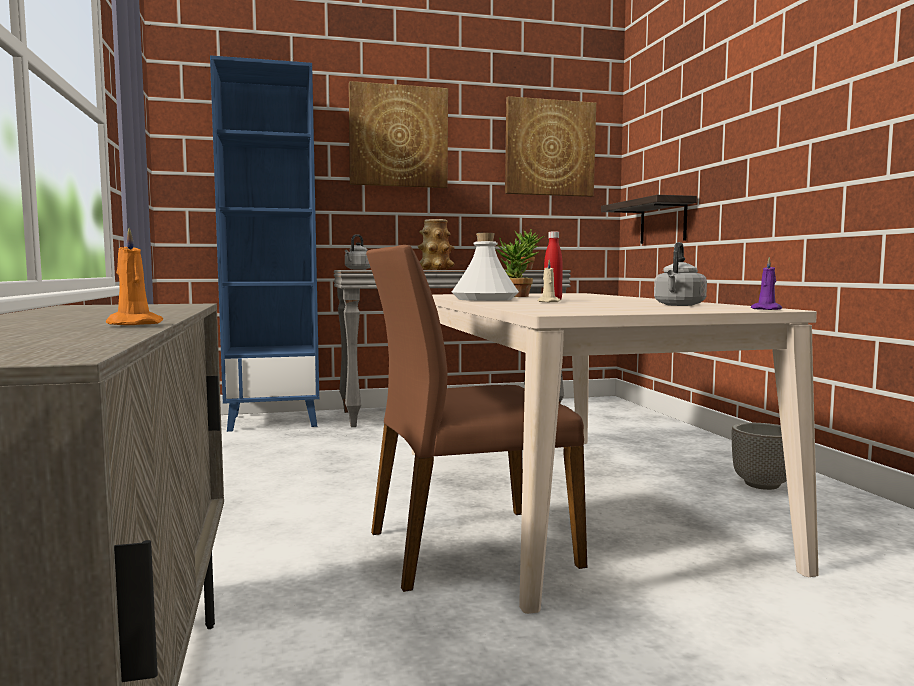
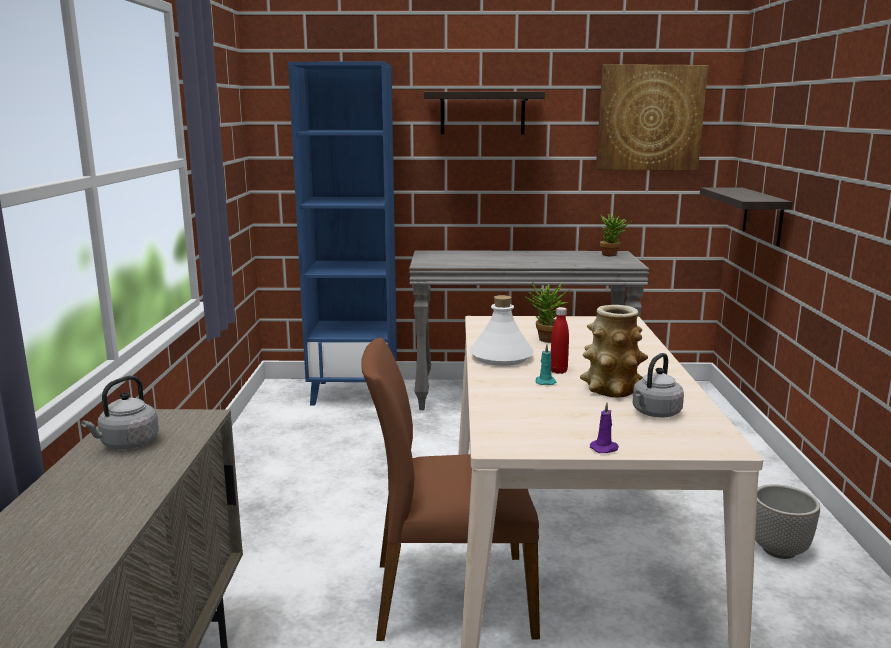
camera: 15 degrees right, 10 degrees up
(132, 325) = (112, 532): orange candle -> none
(357, 269) = (431, 259): grey kettle -> grey kettle (127, 444)
(398, 136) = (482, 113): picture -> shelf
(435, 269) = (513, 255): vase -> vase (612, 389)
(548, 302) = (545, 382): beige candle -> turquoise candle
(767, 309) = (715, 450): purple candle -> purple candle (605, 448)

